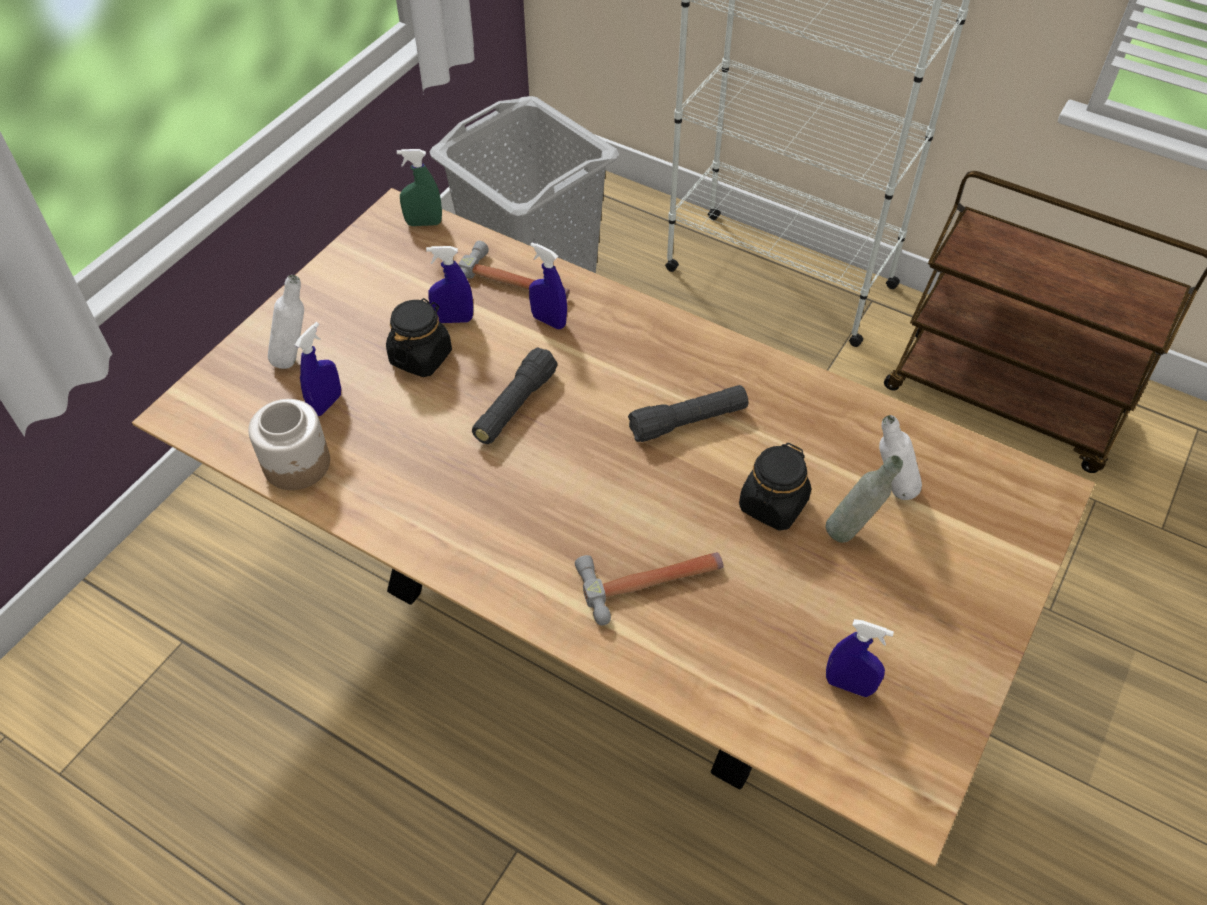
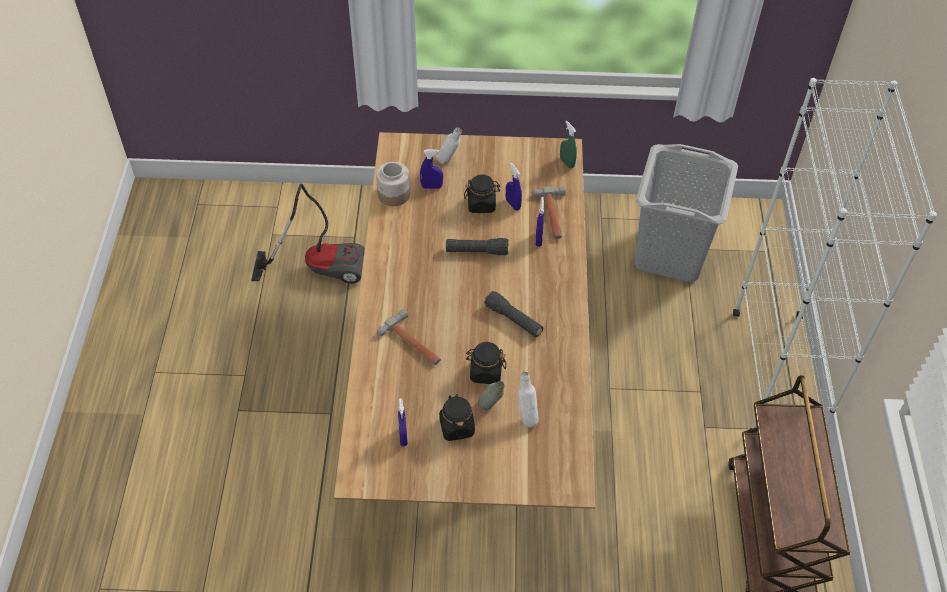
camera: 60 degrees right, 0 degrees up
(198, 723) = (320, 266): none -> vacuum cleaner
(865, 594) = (456, 427): none -> black jar

